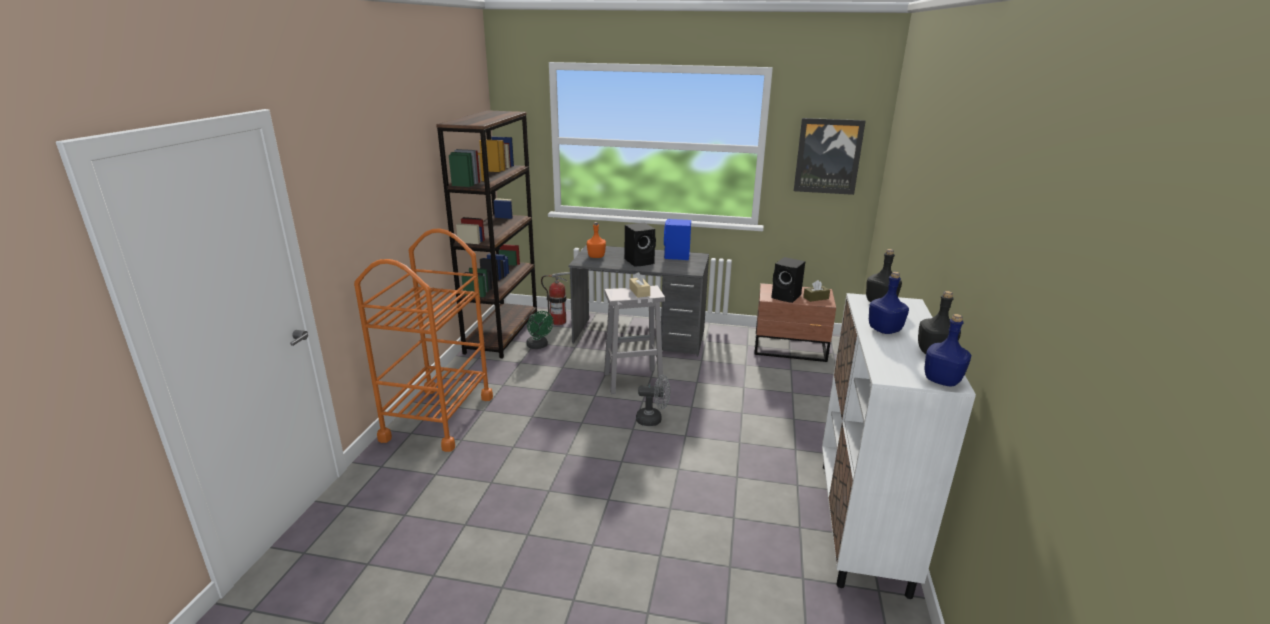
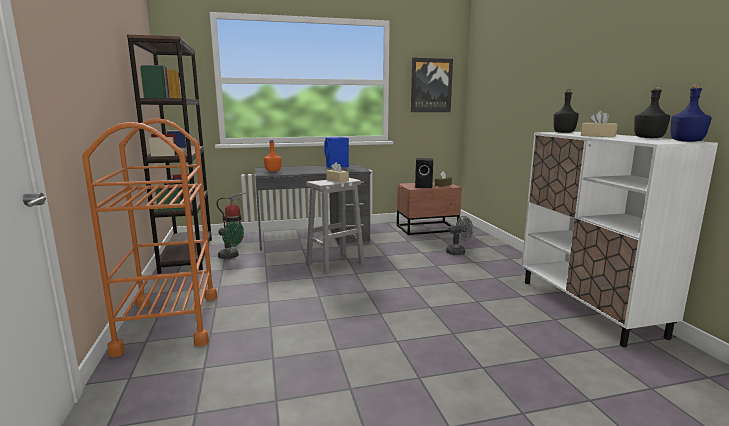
camera: 25 degrees left, 10 degrees down
(640, 261) = (313, 170): black speaker -> none
(653, 419) = (376, 282): grey fan -> grey fan (458, 252)
(885, 330) = (598, 136): blue bottle -> beige tissue box

